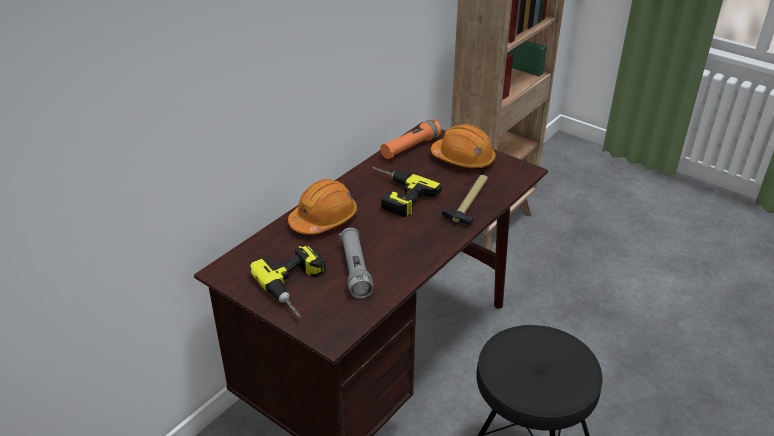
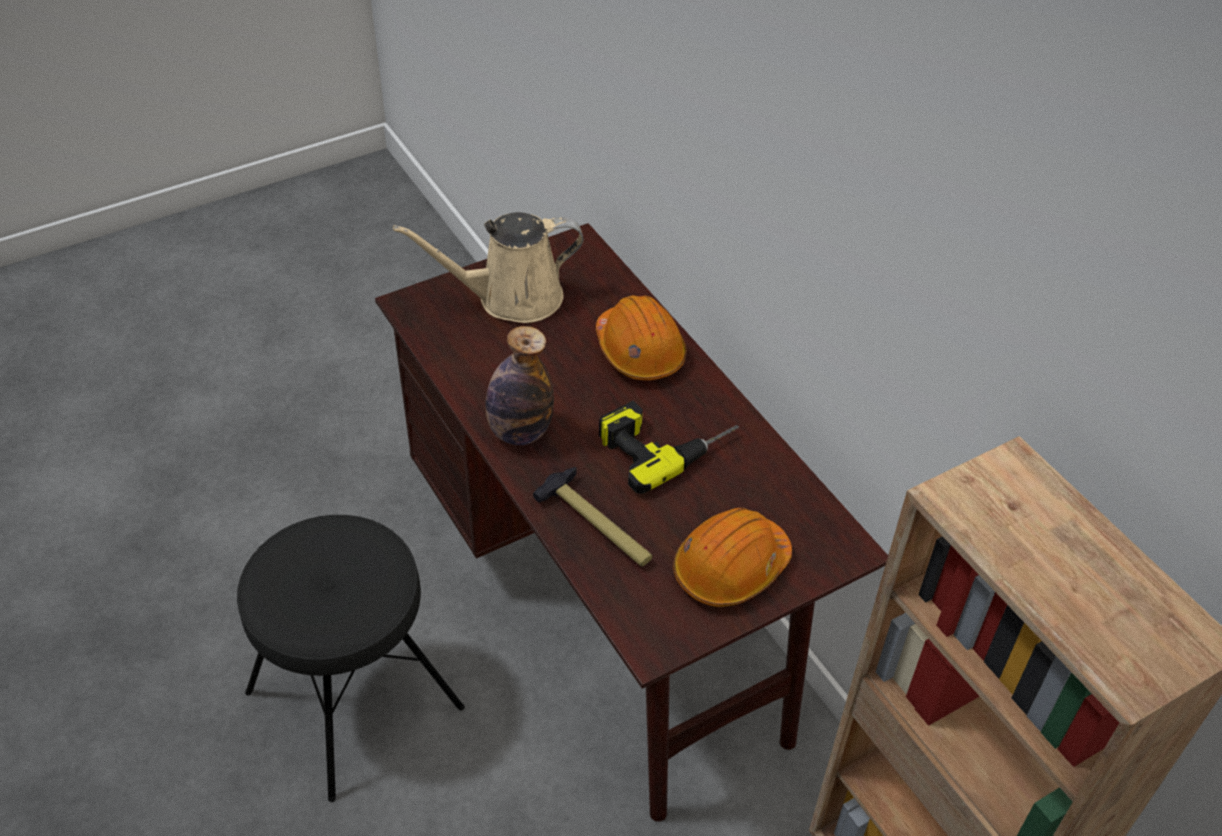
camera: 110 degrees right, 10 degrees up
(299, 287) = (511, 298): power drill -> beige watering can
(355, 270) = (512, 353): grey flashlight -> none
(410, 147) = (800, 509): orange flashlight -> none
(422, 247) = (519, 432): none -> bottle

